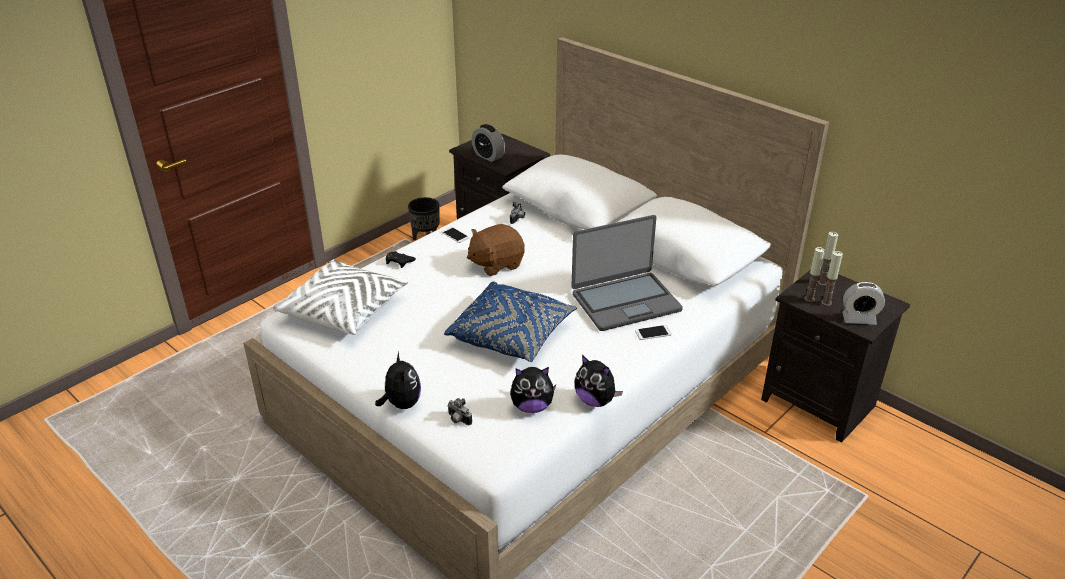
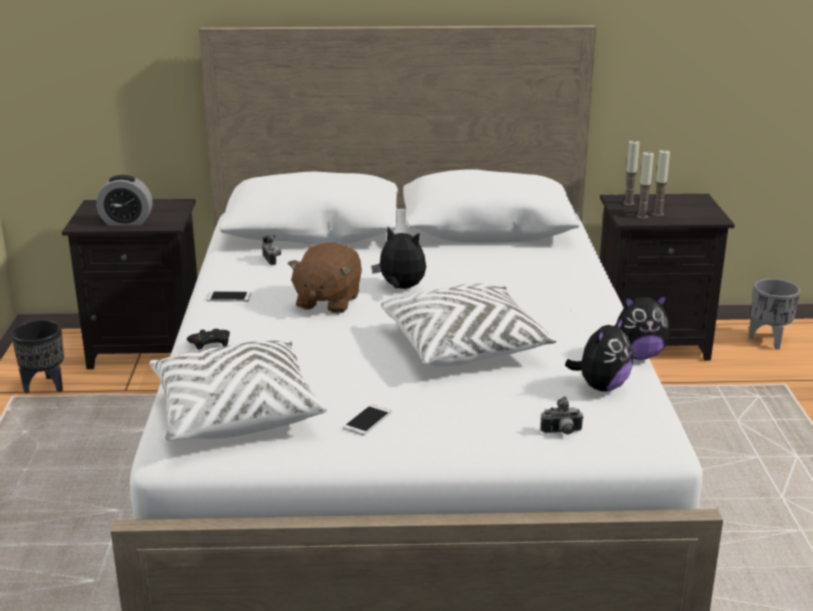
camera: 45 degrees left, 10 degrees down
(401, 404) = (479, 452): plush toy -> plush toy (401, 288)
(511, 335) = (465, 346): blue pillow -> white pillow
(625, 301) = (510, 277): laptop -> none
(653, 333) = (579, 288): phone -> phone (367, 420)
(858, 319) = (699, 215): alarm clock -> none
(921, 455) = (769, 340): none -> grey planter

